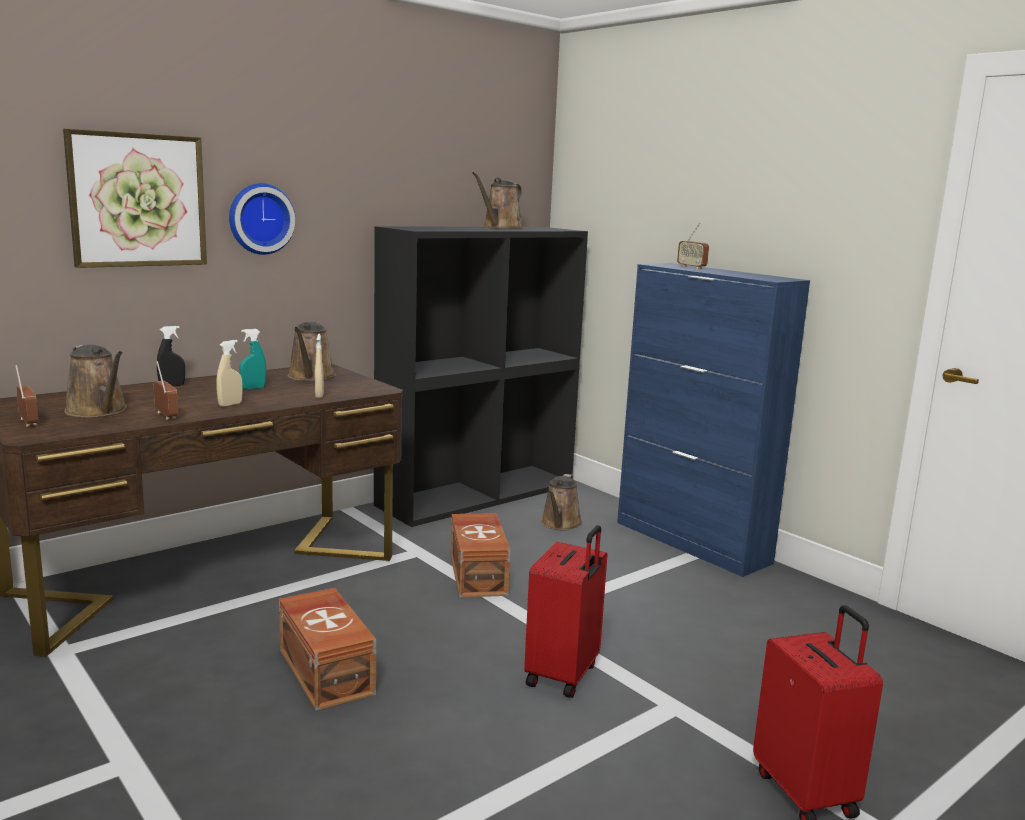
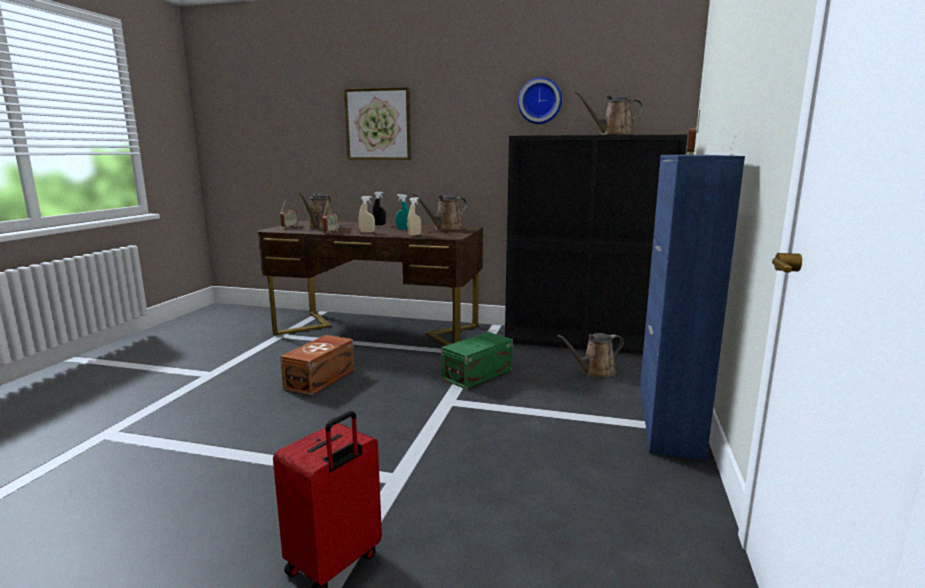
camera: 55 degrees right, 0 degrees up
(260, 218) = (443, 133): wall clock -> wall clock (540, 101)
(479, 574) = (479, 374): brown storage box -> green storage box
(564, 675) = (391, 433): red suitcase -> none

